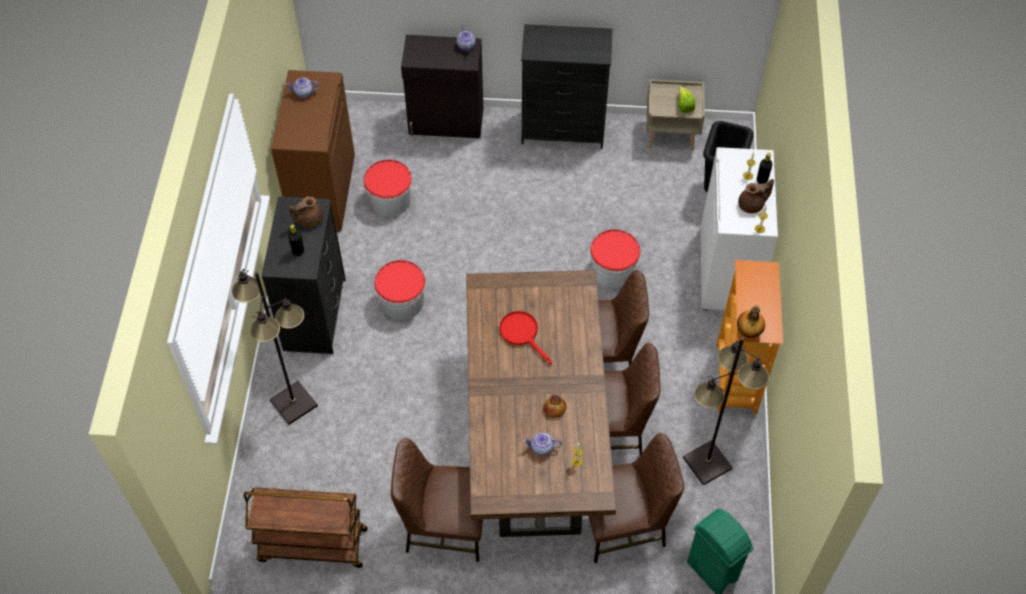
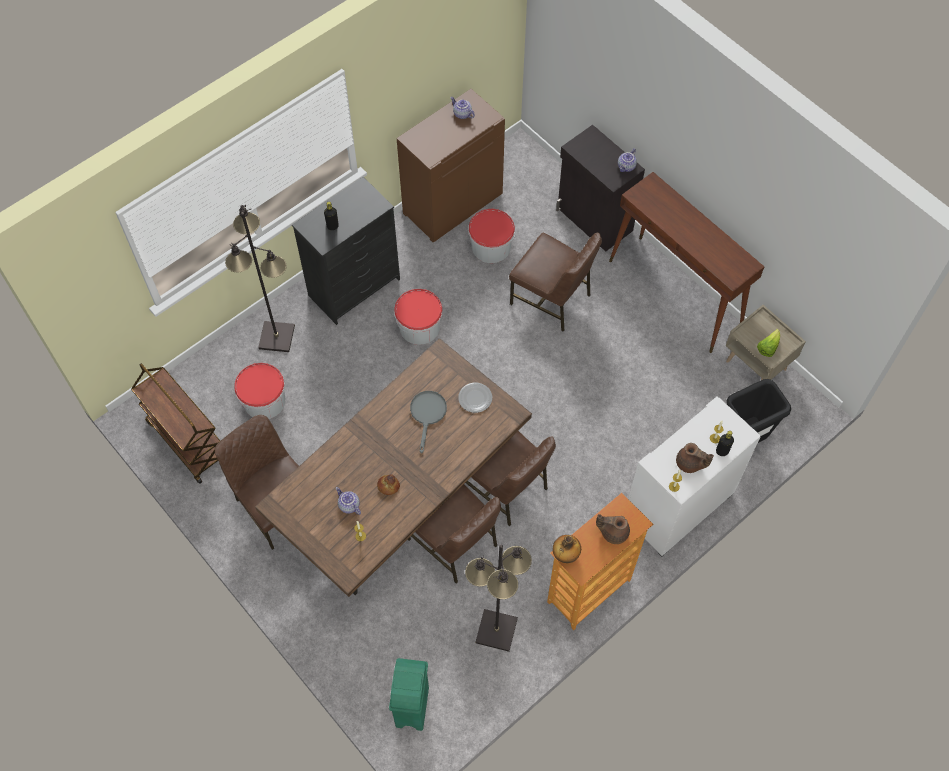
camera: 45 degrees right, 5 degrees up
(309, 219) = (363, 209): brown teapot -> brown teapot (613, 532)
(522, 334) = (428, 414): red frying pan -> grey frying pan
(543, 293) = (475, 398): none -> plate
(563, 129) = (675, 294): black dresser -> brown console table
(612, 270) = (590, 431): bucket -> bucket (264, 401)
(624, 525) = (390, 617): brown chair -> brown chair (552, 299)

